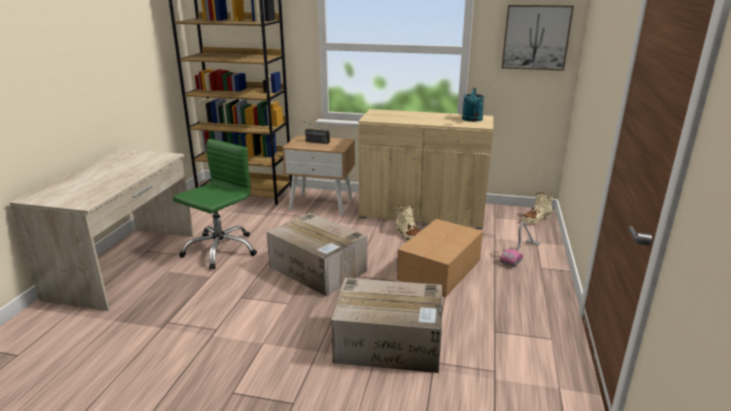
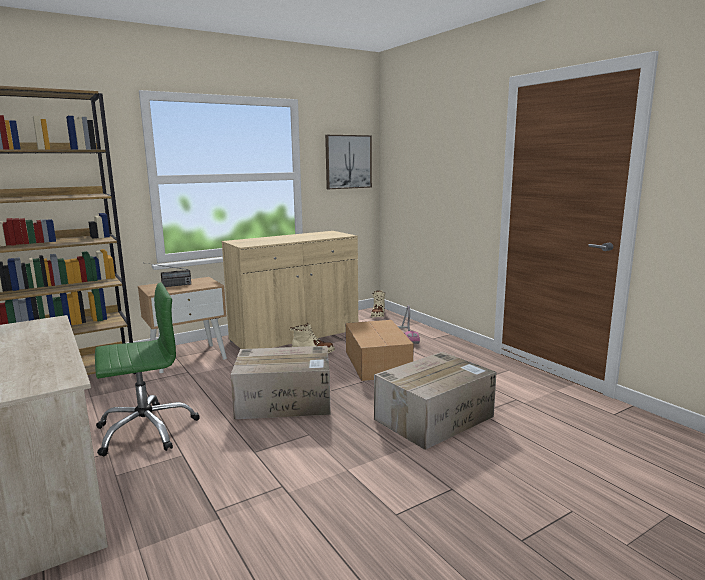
camera: 45 degrees left, 10 degrees down
(220, 250) = (146, 430): green office chair -> green office chair turned 75 degrees clockwise
(472, 120) = (327, 234): turquoise watering can -> none

